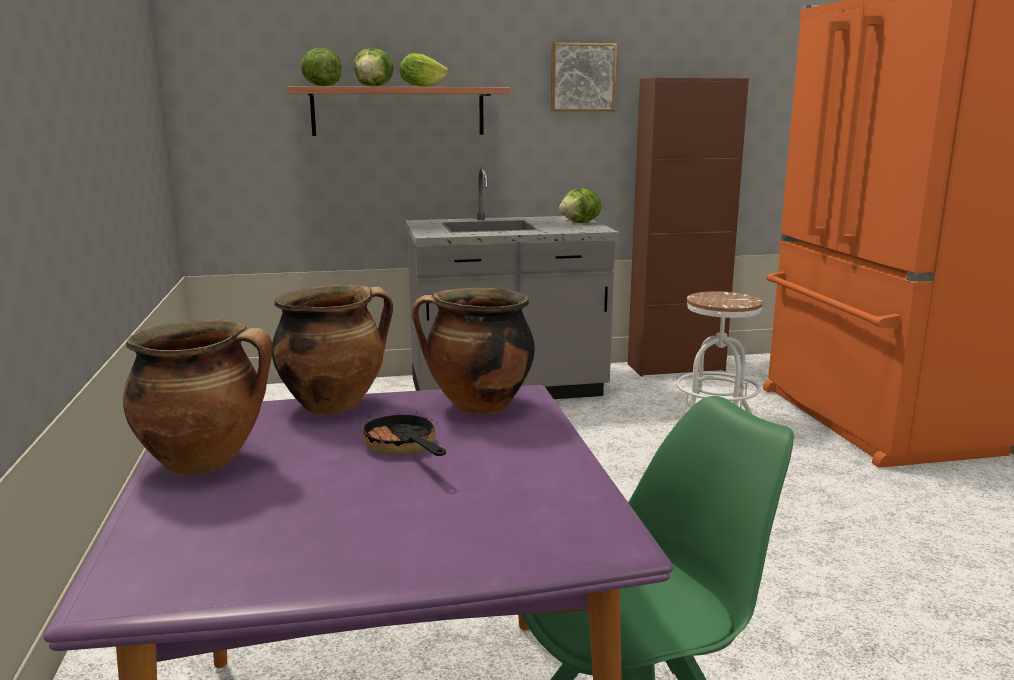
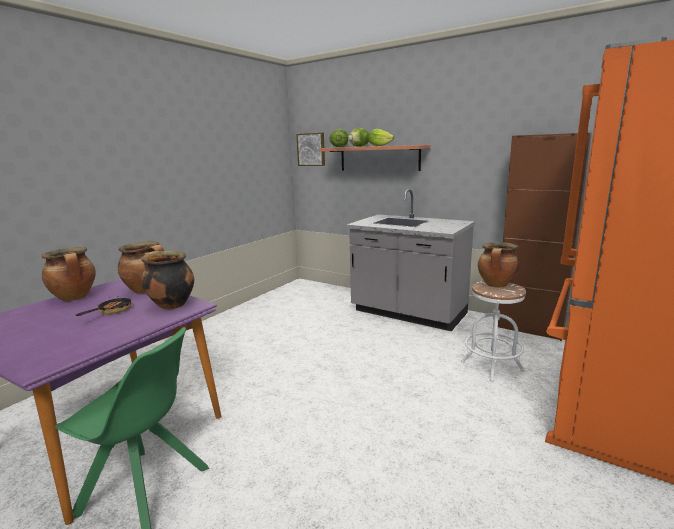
camera: 45 degrees right, 0 degrees up
(580, 223) = (453, 225): lettuce -> none
(582, 77) = (480, 136): picture -> picture (311, 149)
(714, 296) = (496, 285): none -> cooking pot

